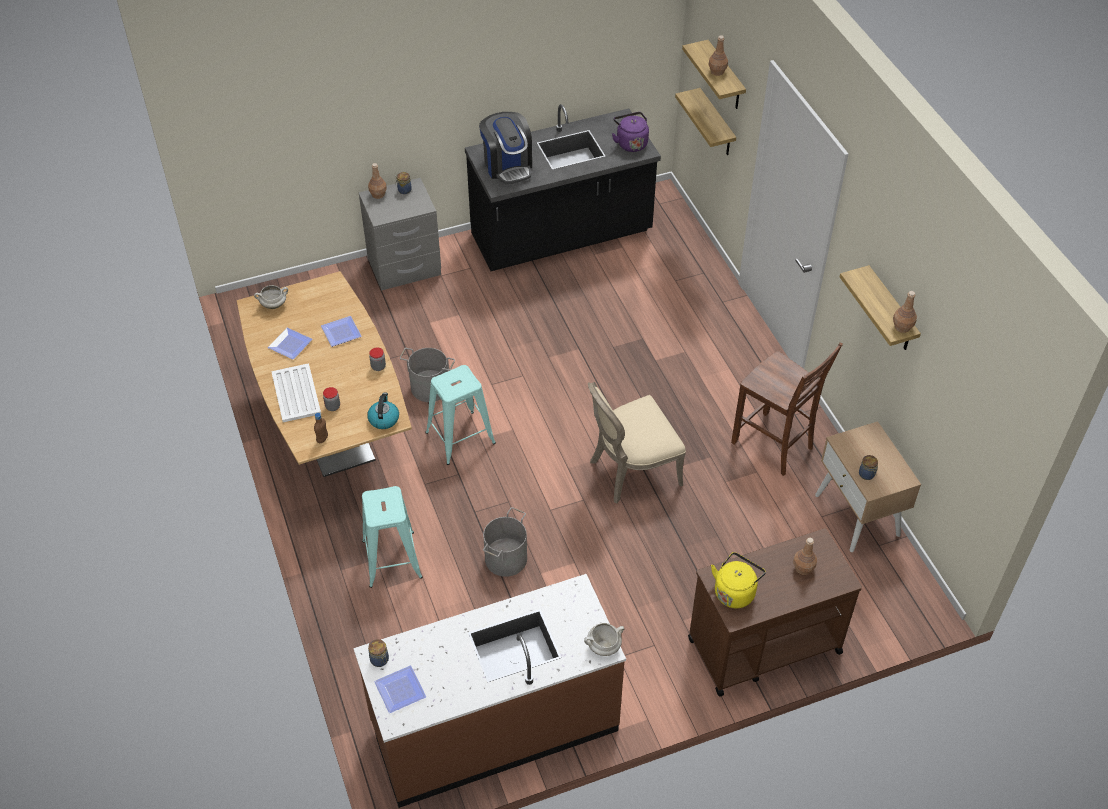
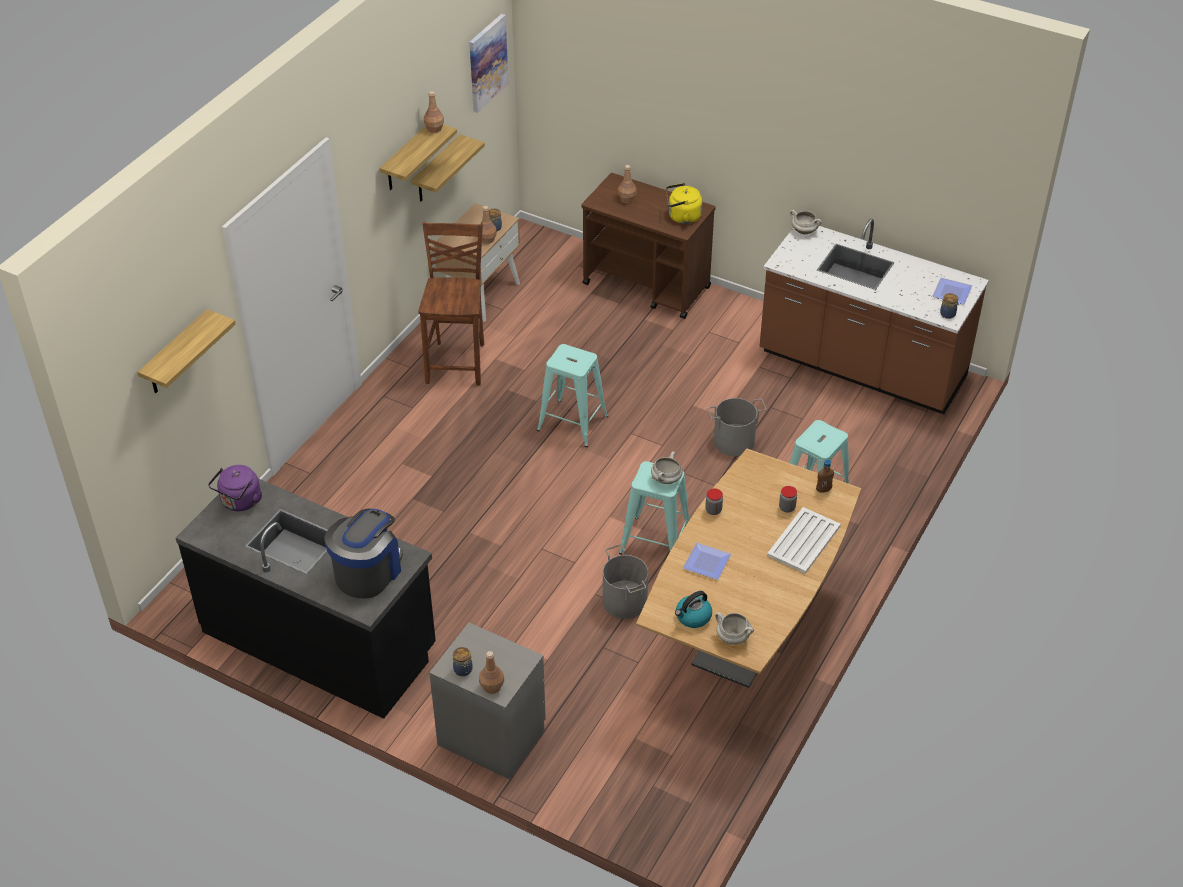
camera: 130 degrees left, 5 degrees down
(290, 346) = (762, 585): plate -> none
(383, 419) = (759, 469): kettle -> kettle (693, 617)
(449, 385) = (666, 479): none -> white cooking pot
(630, 471) = (572, 423): beige chair -> turquoise stool
(716, 124) = (184, 417): shelf -> shelf (436, 170)
(717, 72) = (194, 338): brown bottle -> brown bottle (487, 240)
(989, 415) = (487, 62): none -> picture

